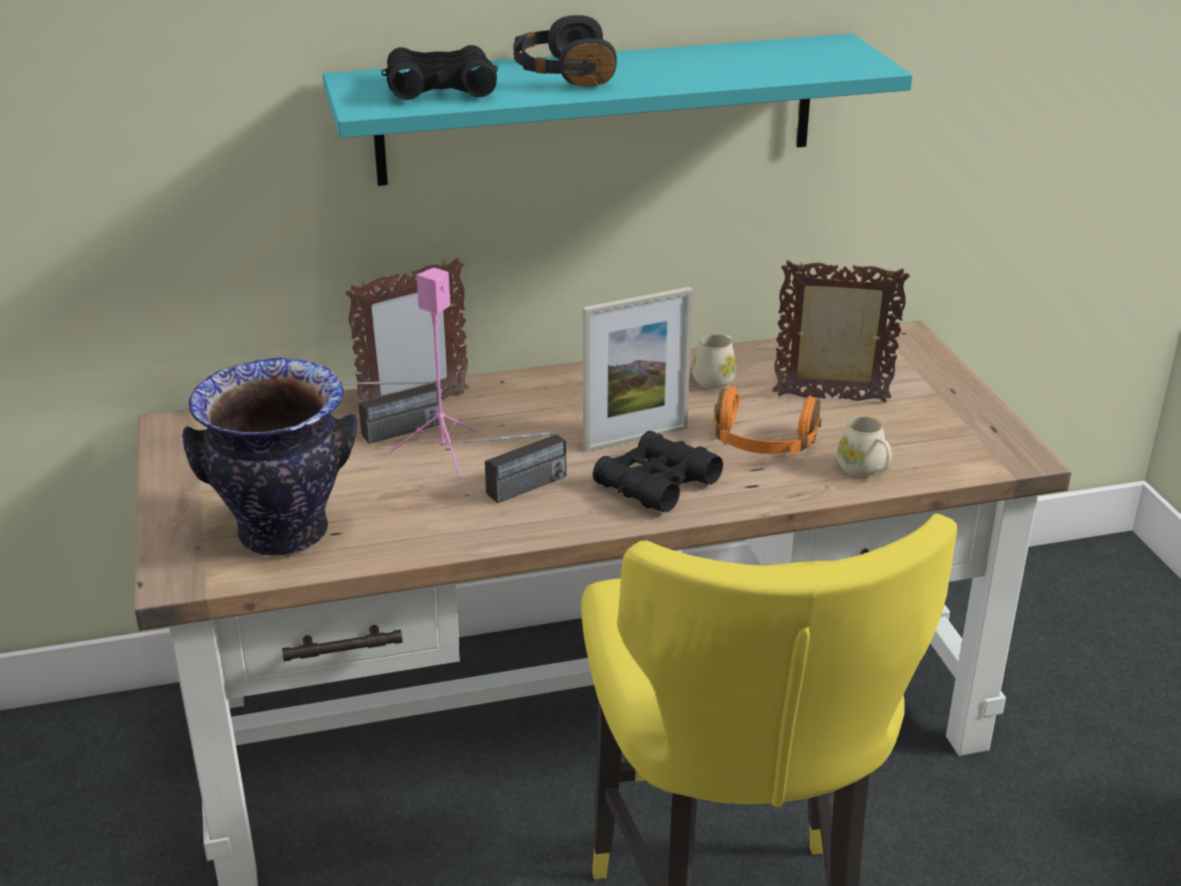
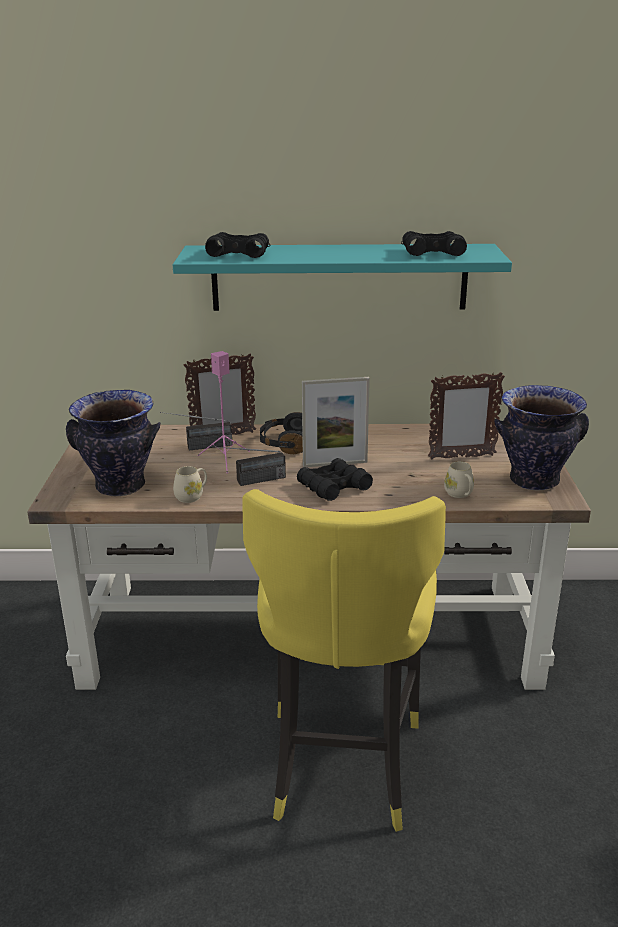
camera: 15 degrees right, 5 degrees down
(562, 74) = (309, 252): black headphones -> black headphones (285, 443)
(716, 378) = (398, 440): beige mug -> beige mug (192, 496)
(763, 443) = (407, 474): orange headphones -> none
(771, 62) = (432, 253): none -> black binoculars
(832, 399) = (461, 457): picture frame -> picture frame turned 150 degrees clockwise
(963, 429) = (533, 480): none -> vase

